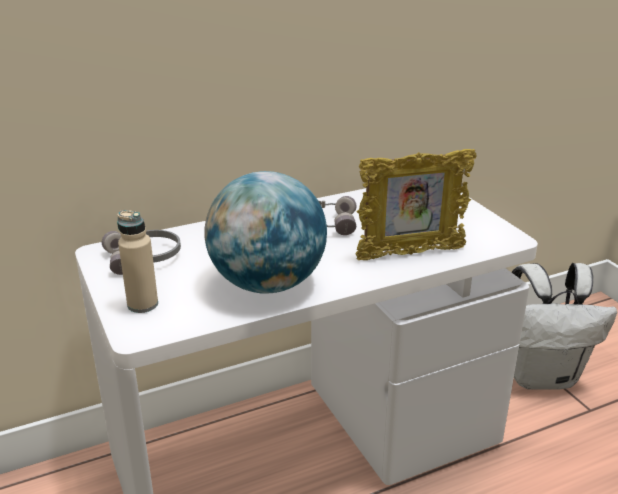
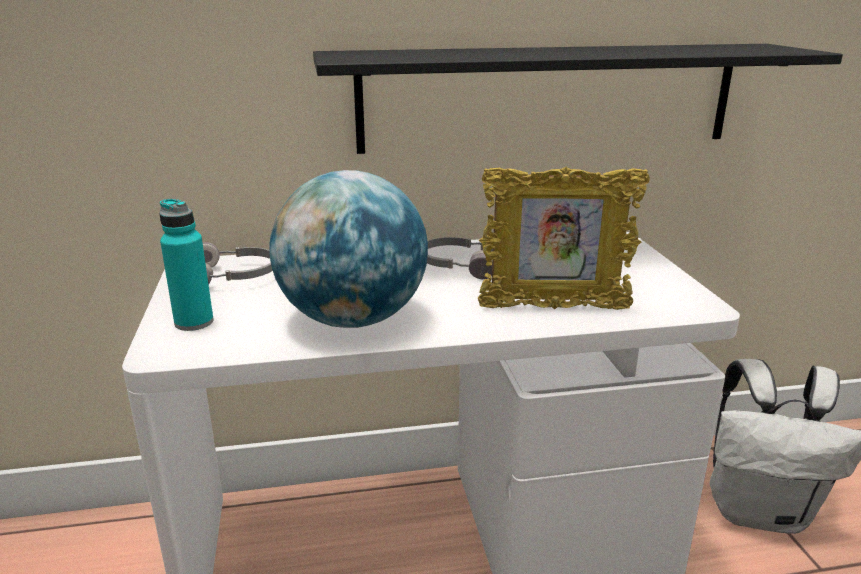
camera: 15 degrees right, 5 degrees down
(142, 304) = (194, 322): beige bottle -> turquoise bottle
(371, 78) = (549, 97): none -> black shelf

